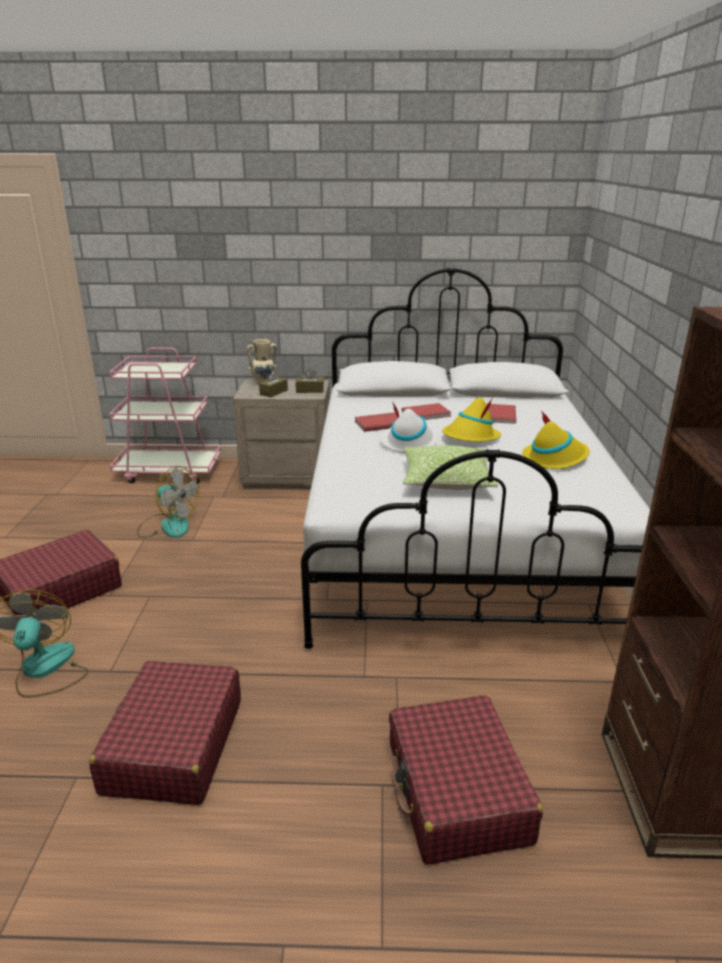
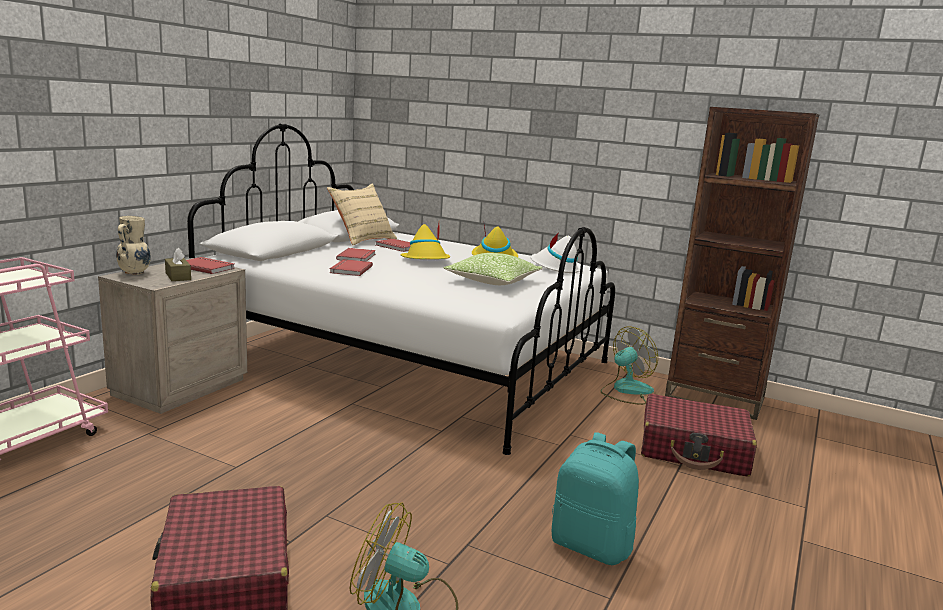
camera: 65 degrees left, 10 degrees down
(168, 525) = (174, 473): fan -> fan (626, 391)
(173, 746) = (592, 546): red suitcase -> turquoise backpack
(310, 390) = (207, 267): brown tissue box -> red book
(409, 442) = (406, 272): white hat -> white hat (555, 268)
(495, 399) = (362, 240): none -> beige pillow

